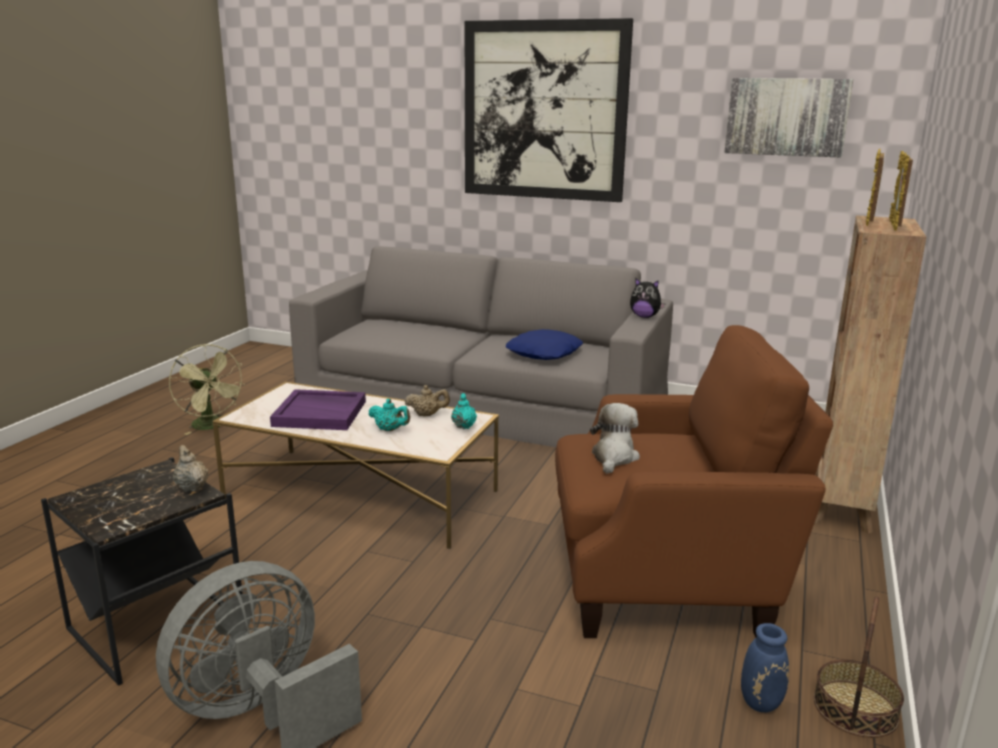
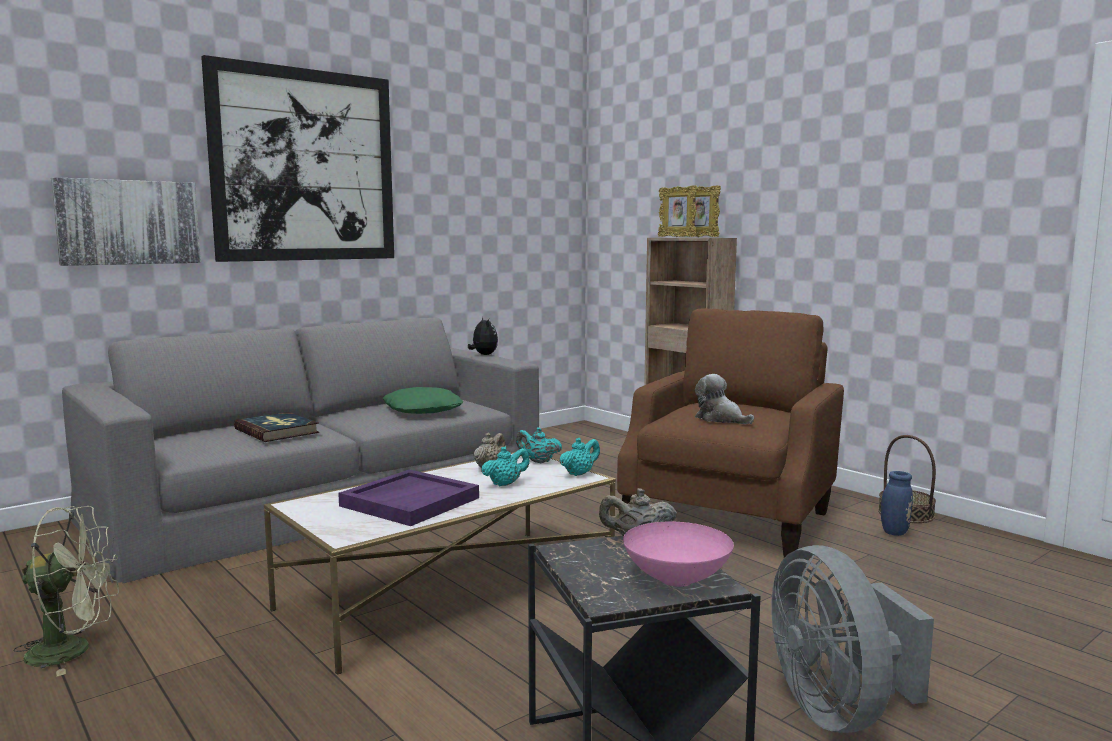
camera: 60 degrees left, 10 degrees down
(117, 513) = (678, 579): none -> pink bowl
(422, 336) = (277, 431): none -> book
(445, 447) = (579, 473): none -> turquoise teapot
(544, 353) = (423, 410): blue pillow -> green pillow
(645, 316) = (483, 355): plush toy -> plush toy turned 75 degrees counterclockwise
(786, 117) = (509, 177): picture -> picture (128, 222)

